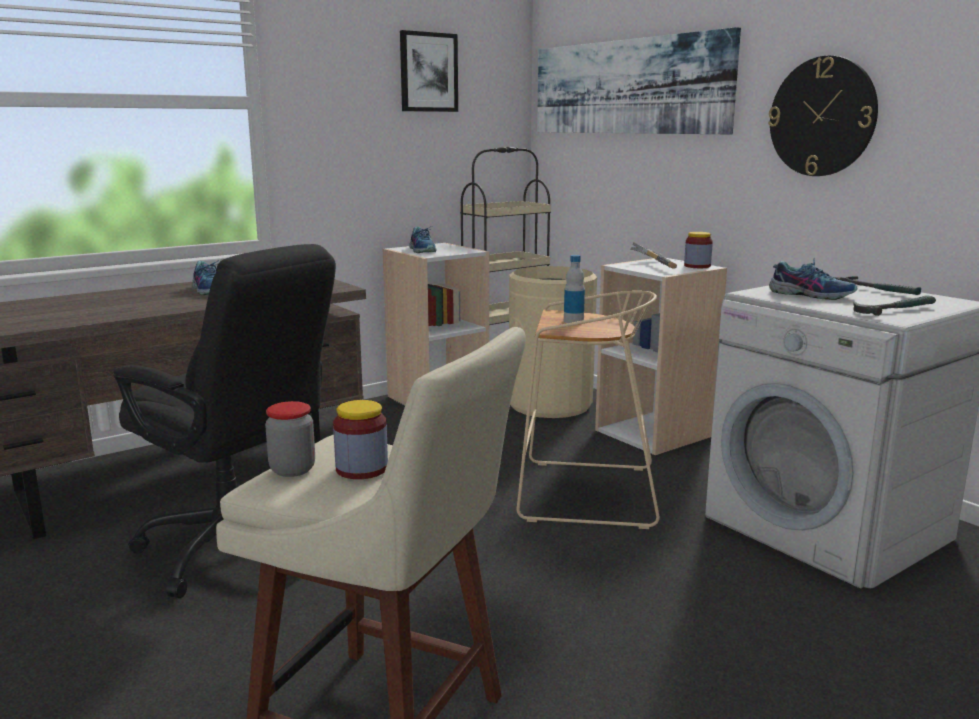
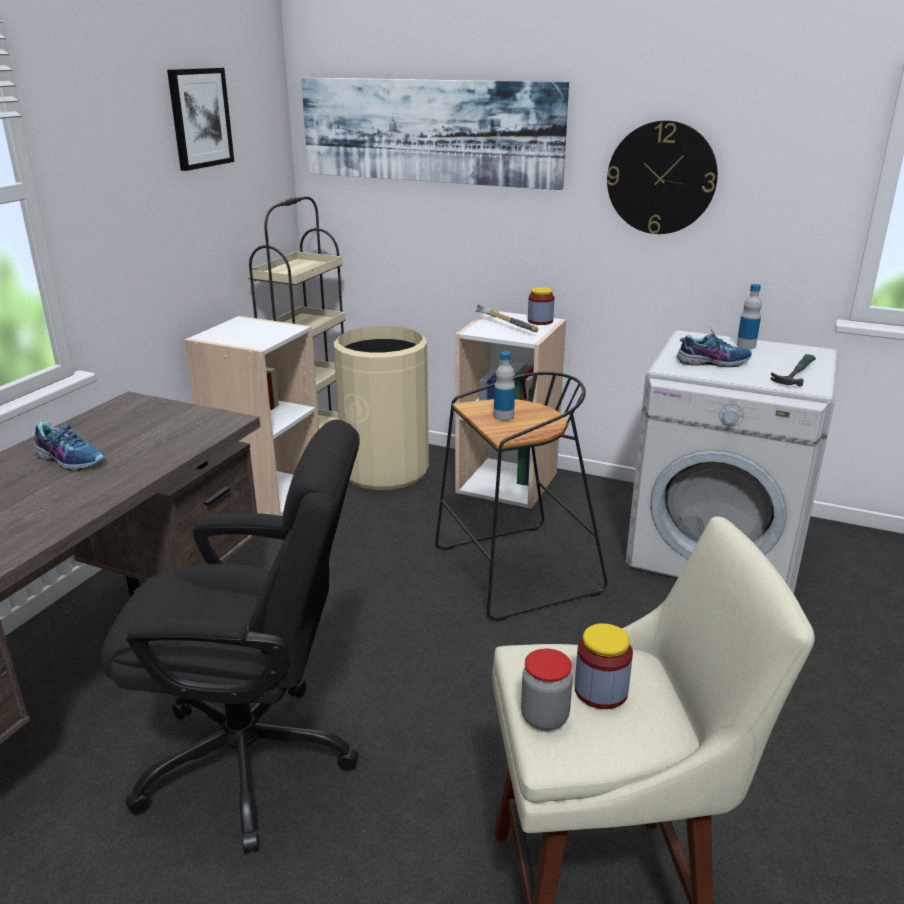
camera: 30 degrees left, 10 degrees up
(423, 250) = (237, 336): shoe -> none
(584, 494) = (515, 572): beige stool -> black stool
(877, 290) = (746, 345): hammer -> bottle

